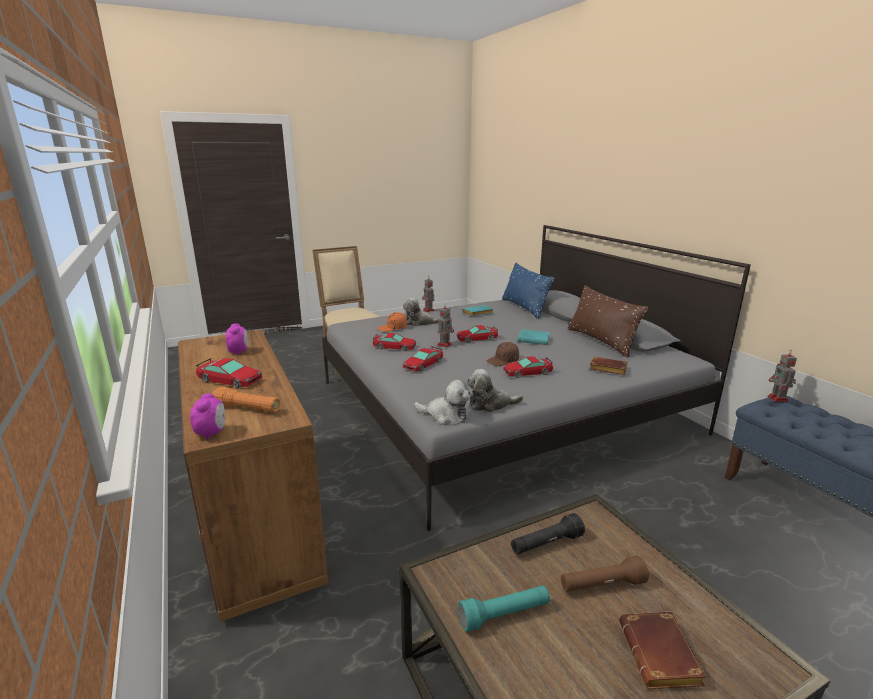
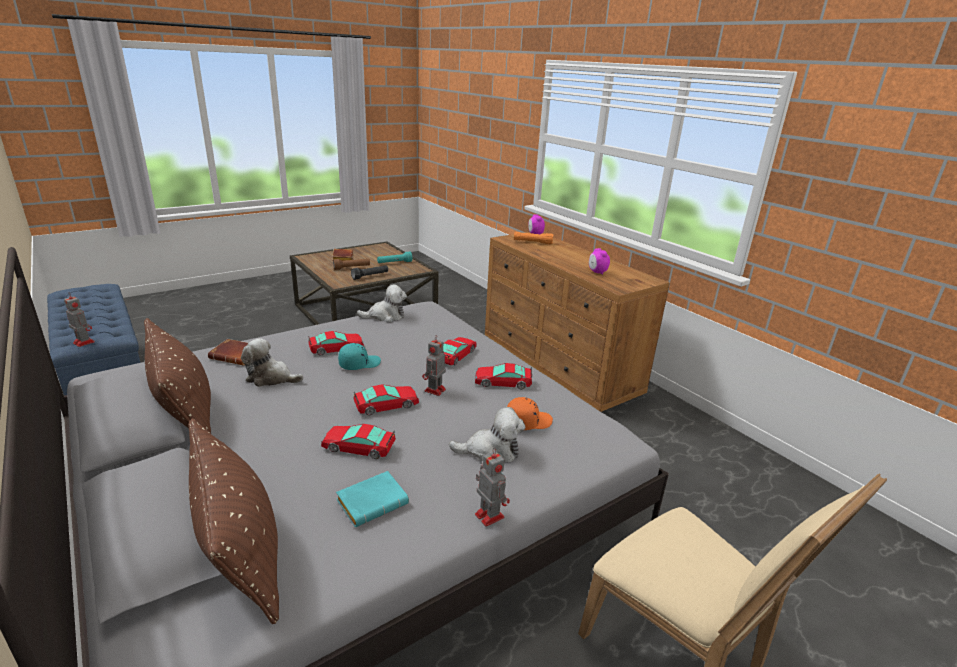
camera: 170 degrees right, 5 degrees up
(229, 380) = (567, 254): toy car -> toy car (359, 446)
(445, 415) = (423, 308): plush toy -> plush toy (271, 378)
(503, 361) = (359, 364): brown cap -> turquoise cap
(524, 308) = (240, 550): blue pillow -> brown pillow
(534, 340) = (294, 408): turquoise book -> none
(778, 399) = (83, 342): toy robot -> toy robot turned 45 degrees counterclockwise

